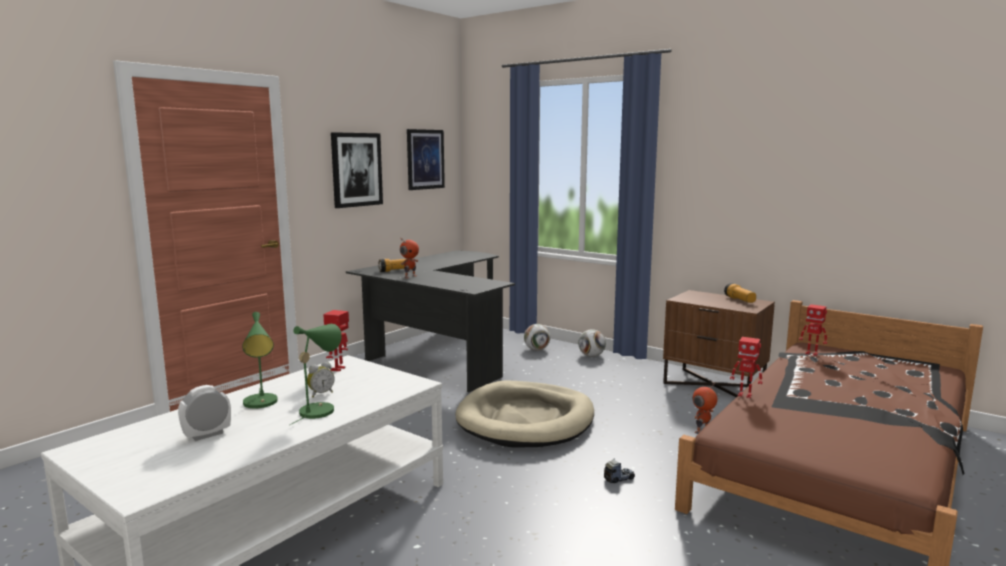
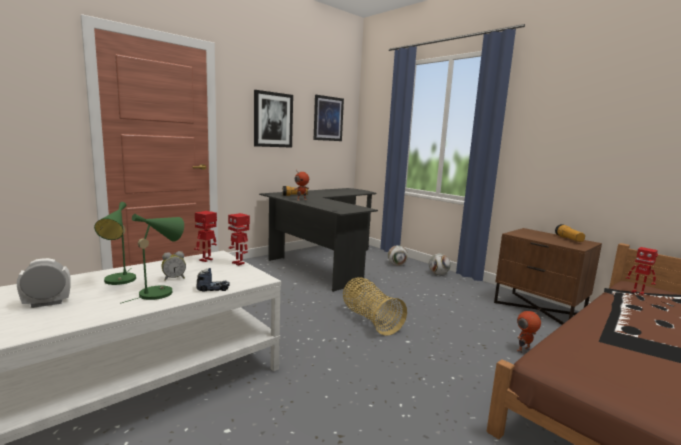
camera: 10 degrees right, 0 degrees up
(526, 420) = (370, 319): beige dog bed -> basket
(619, 478) = (437, 387): toy truck -> toy truck (213, 288)
(745, 395) = (570, 325): toy robot -> toy robot (239, 263)

